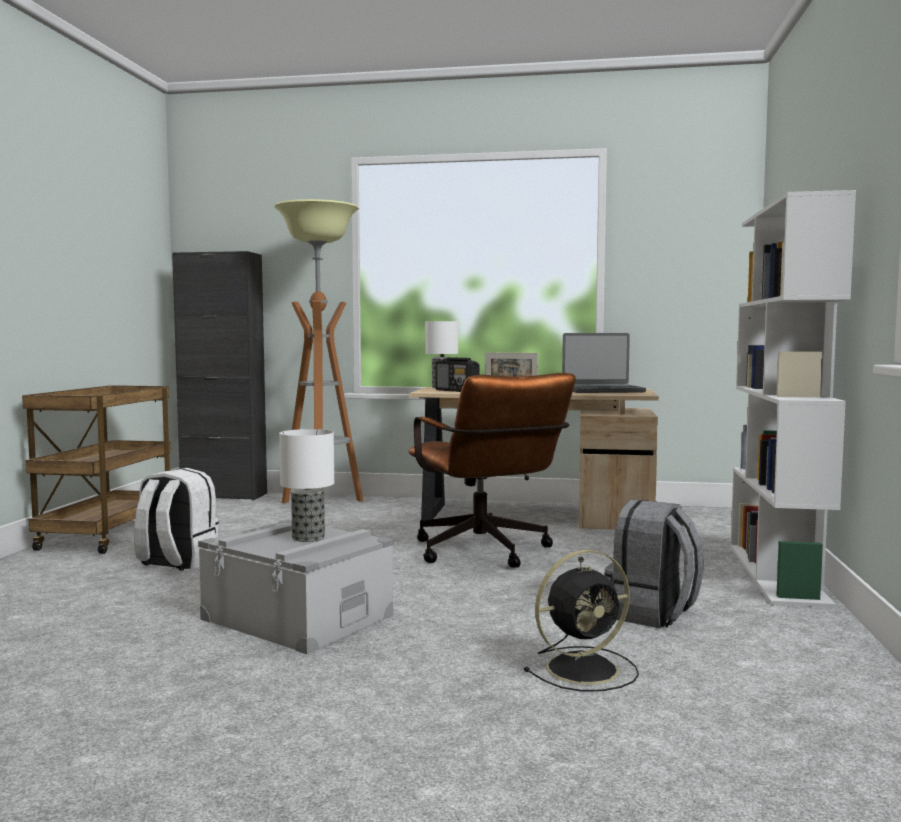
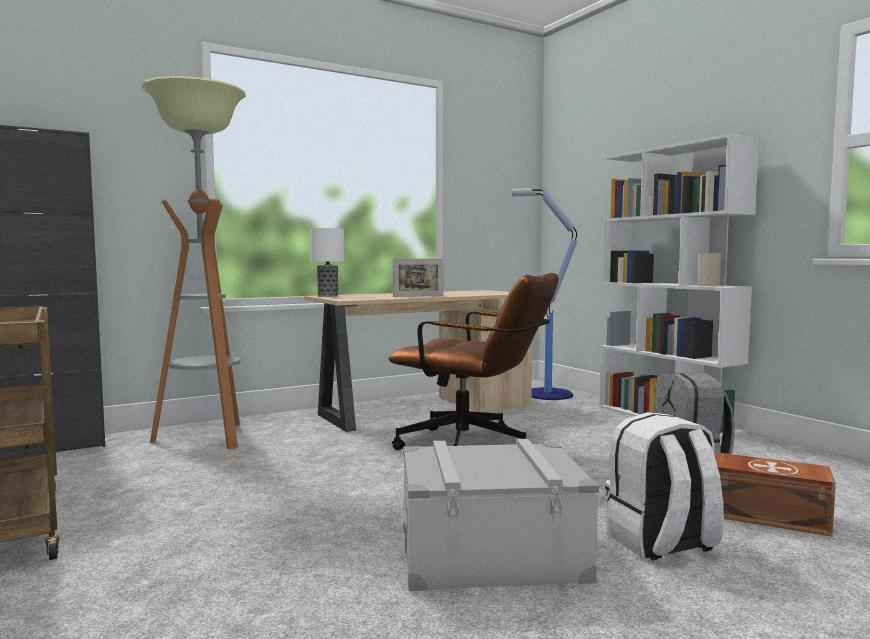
camera: 40 degrees left, 0 degrees up
(176, 562) = (198, 538): white backpack -> white backpack (661, 543)
(308, 537) = (492, 459): table lamp -> none
(457, 391) = (367, 297): radio -> none
(585, 668) = (767, 515): black fan -> brown storage box
(602, 390) = (469, 292): laptop -> none
(706, 524) = (546, 394): none -> floor lamp

